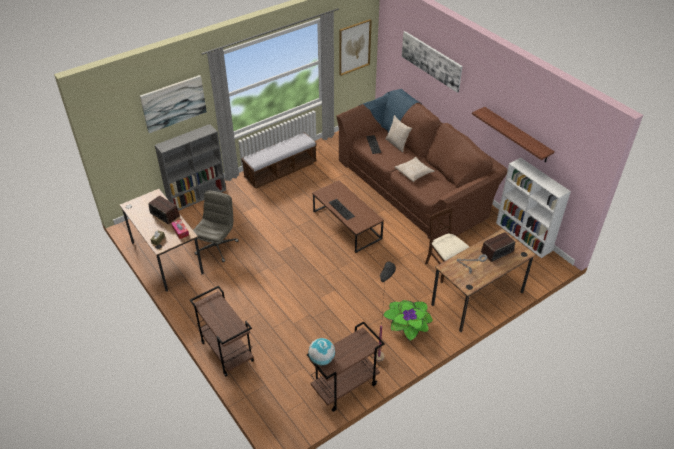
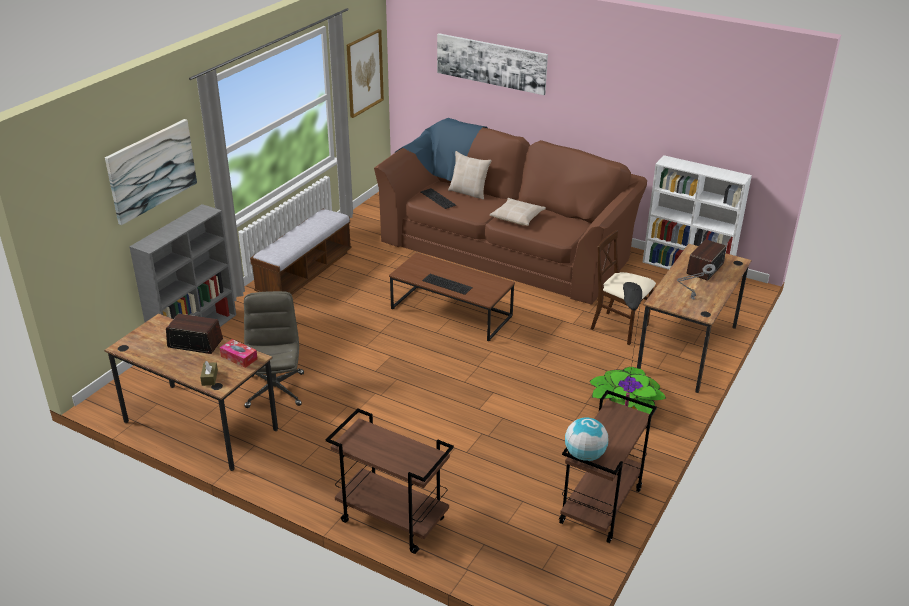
camera: 25 degrees left, 10 degrees down
(516, 135) = (652, 125): shelf -> none

